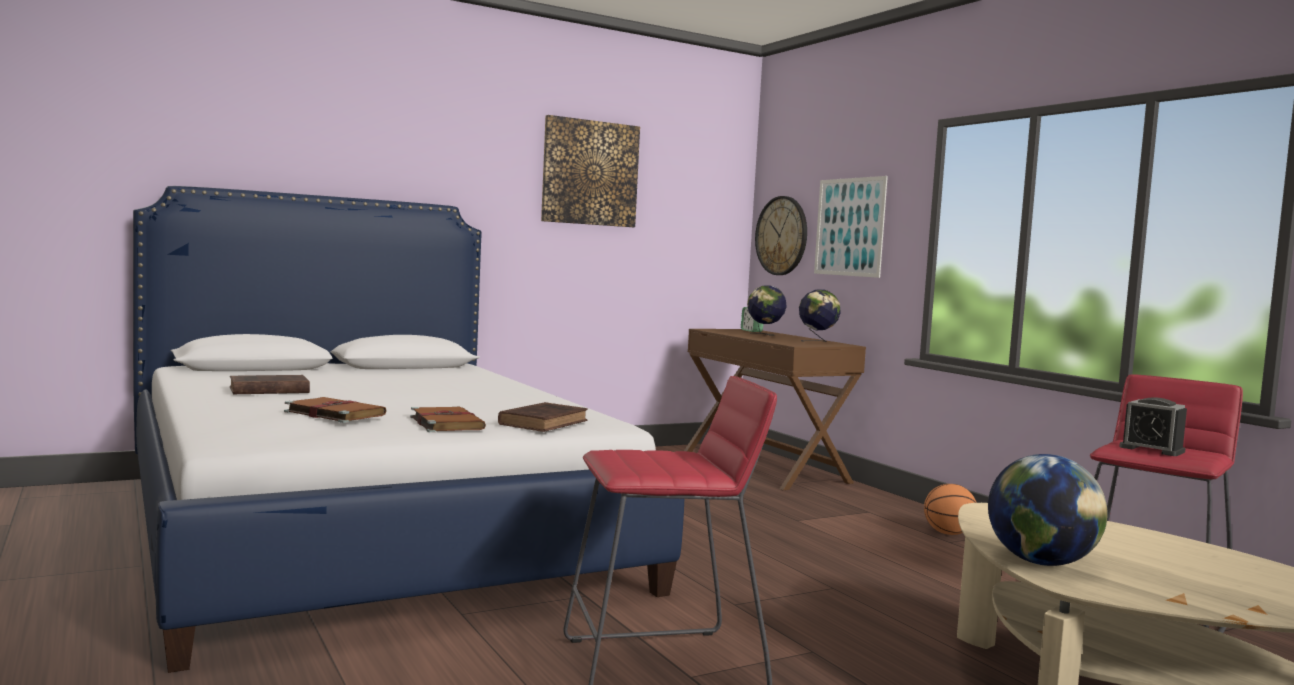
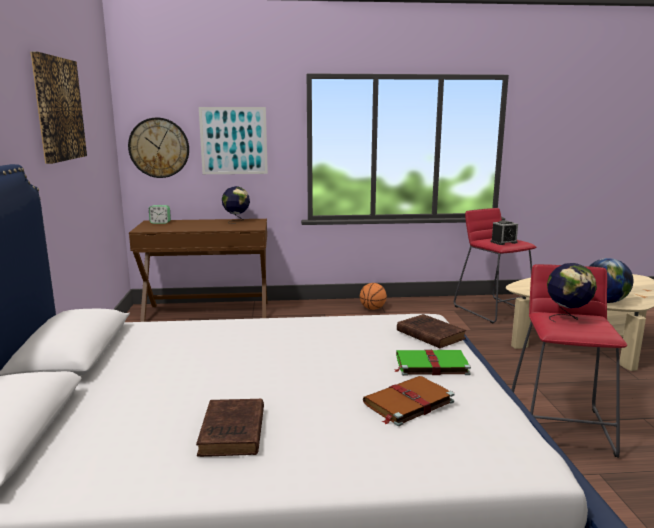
camera: 65 degrees left, 10 degrees up
(446, 423) = (430, 365): brown book -> green book
(765, 334) = (187, 224): globe -> globe (567, 318)

